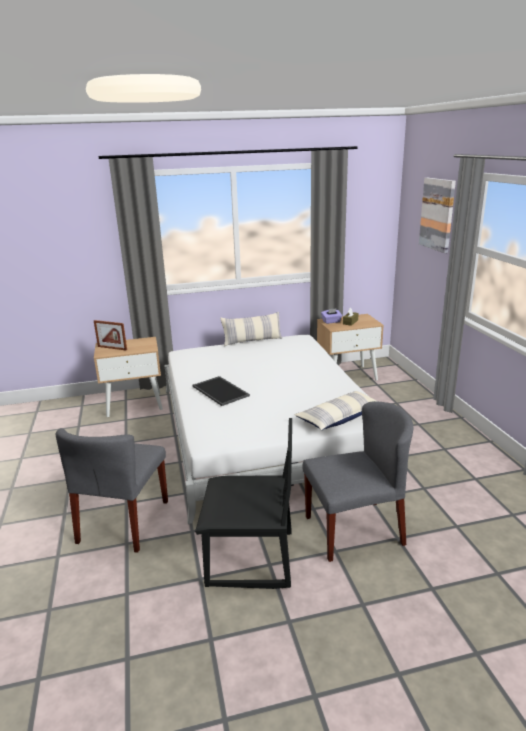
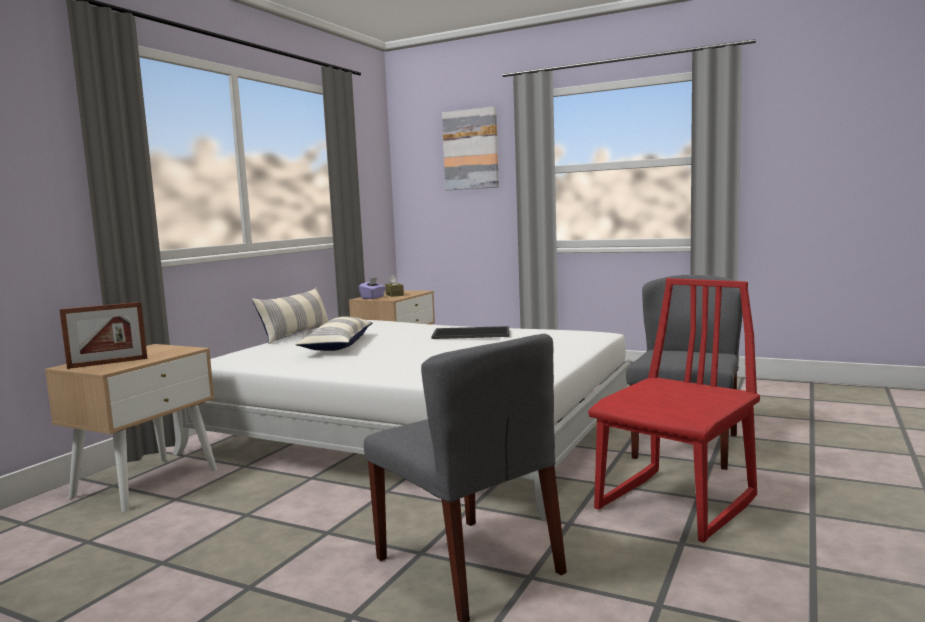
camera: 50 degrees left, 15 degrees down
(221, 391) = (397, 359): tray -> tray (472, 333)
(250, 560) = (677, 505): black chair -> red chair
(339, 418) = (573, 340): pillow -> pillow (338, 345)

